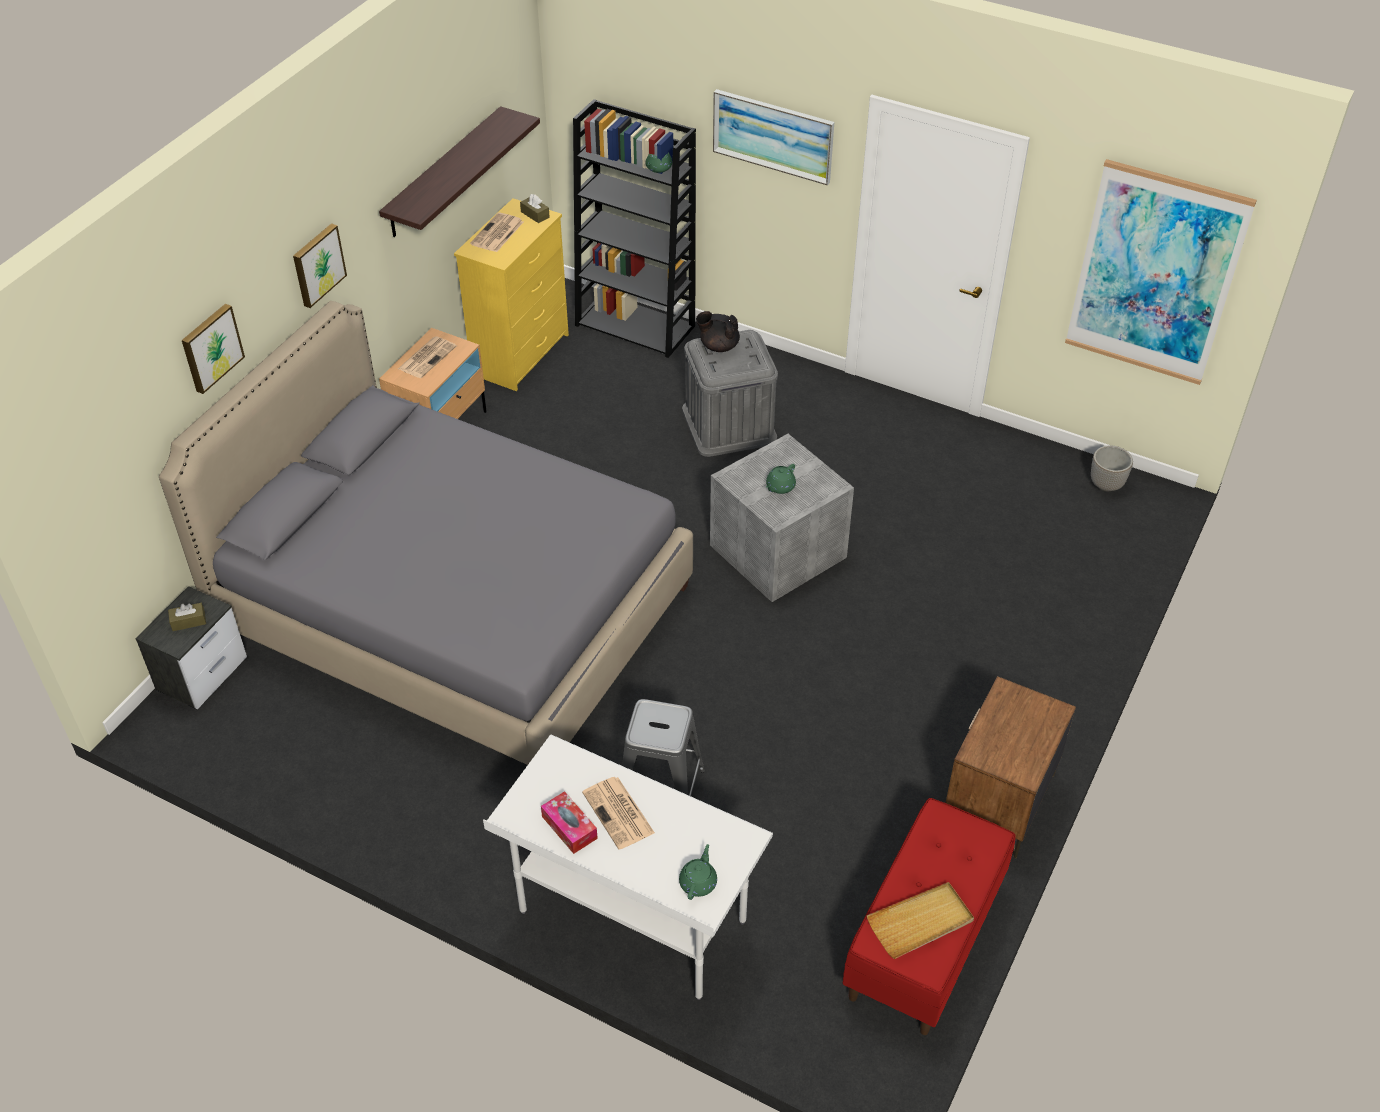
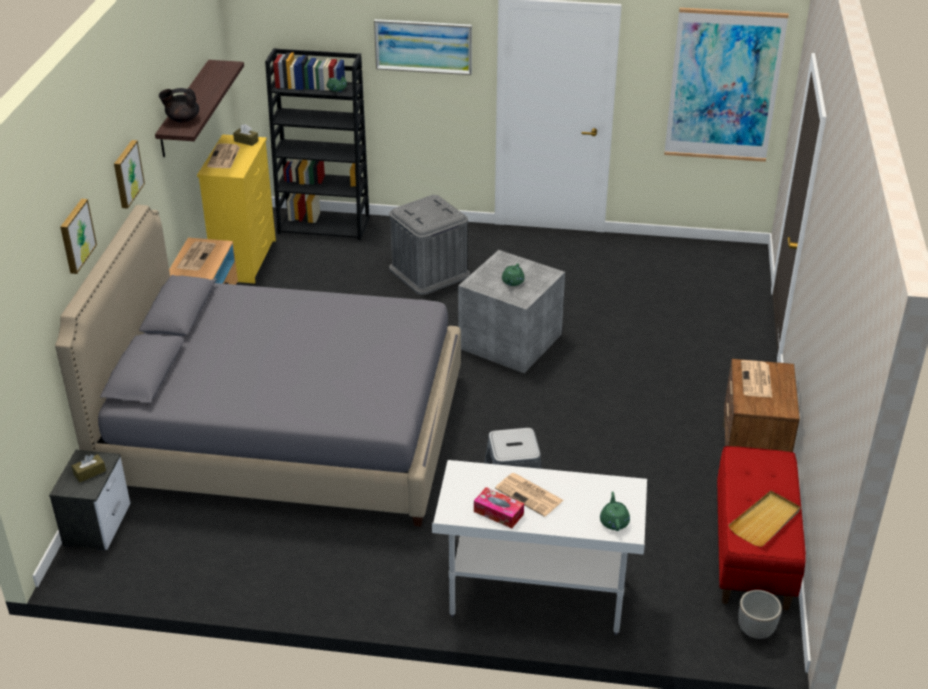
camera: 20 degrees left, 10 degrees down
(718, 346) = (416, 208): black teapot -> black teapot (182, 119)
(1011, 718) = (756, 380): none -> newspaper
(1107, 485) = (712, 254): planter -> planter (756, 630)

